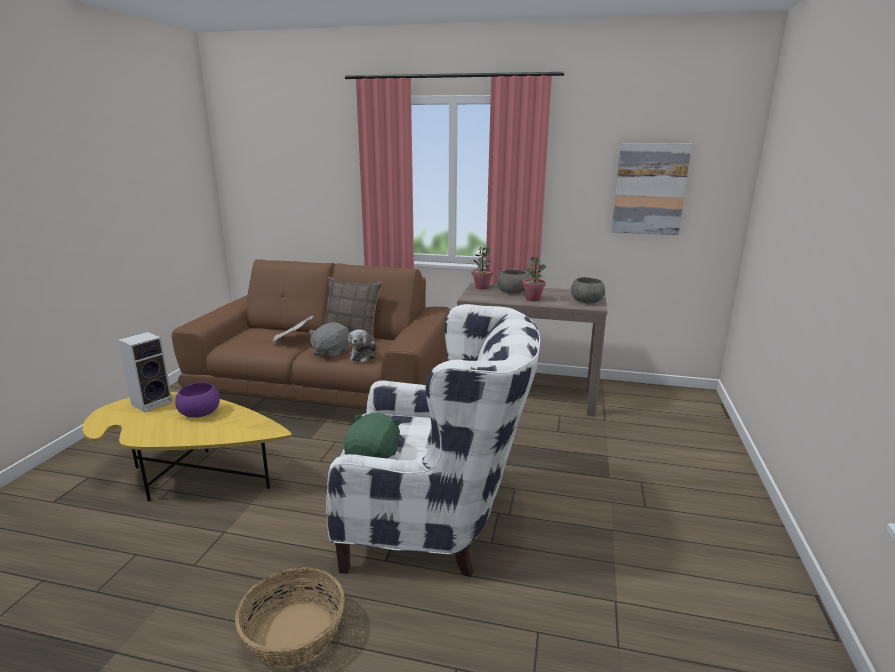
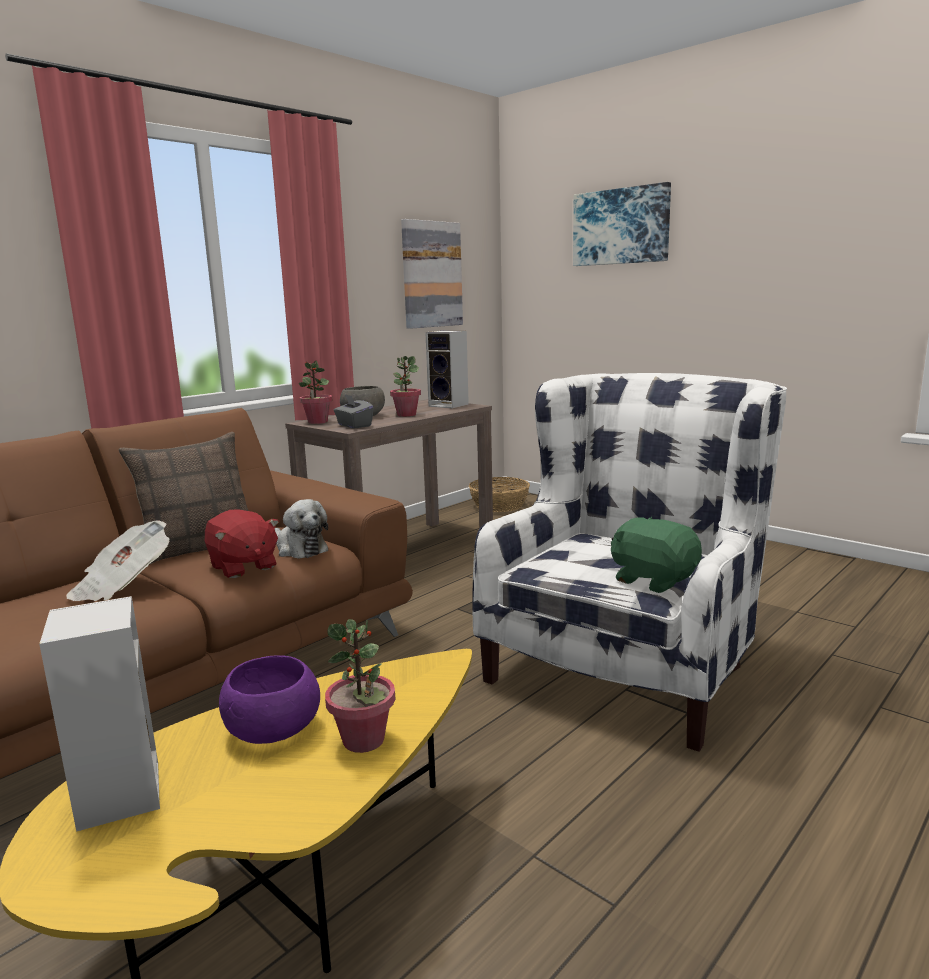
camera: 60 degrees left, 5 degrees down
(194, 433) = (364, 740): none -> potted plant
(294, 635) = (816, 809): basket -> basket (500, 505)
(330, 352) = (243, 567): grey plush toy -> red plush toy
(480, 296) = (354, 426): none -> grey tissue box
(587, 301) = (450, 405): grey bowl -> speaker
(808, 162) = (621, 226): none -> picture

